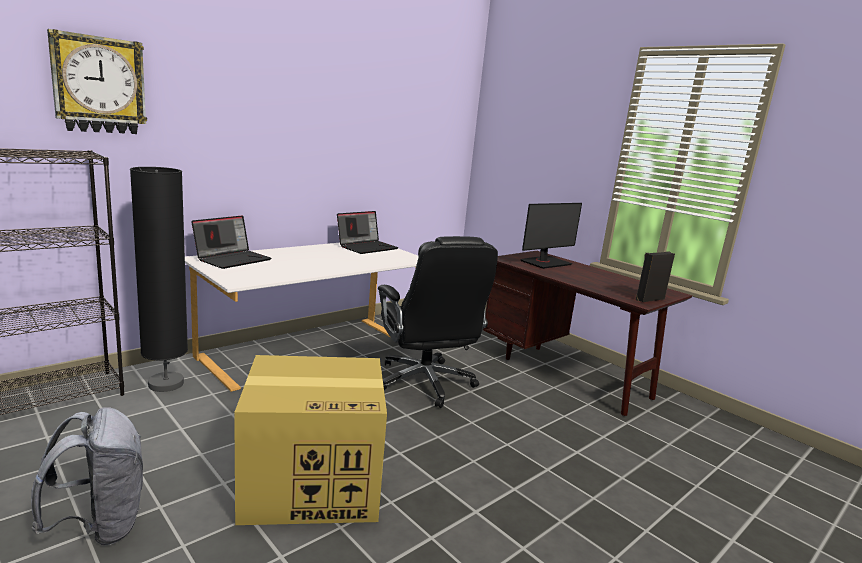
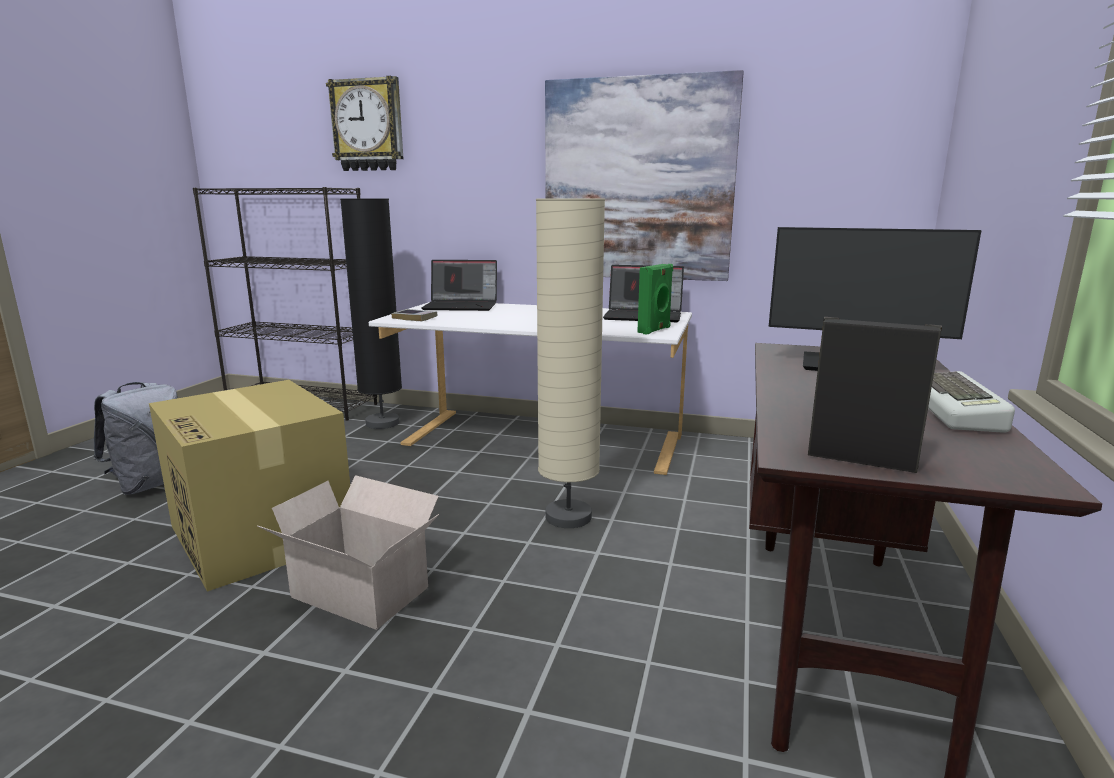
camera: 60 degrees right, 0 degrees up
(251, 278) = (414, 318): none -> book
(342, 153) = (637, 181): none -> picture
(407, 257) = (655, 330): none -> green speaker
(425, 383) = (568, 517): black office chair -> beige floor lamp
(443, 465) = (362, 594): none -> cardboard box
(612, 275) = (958, 411): none -> keyboard

